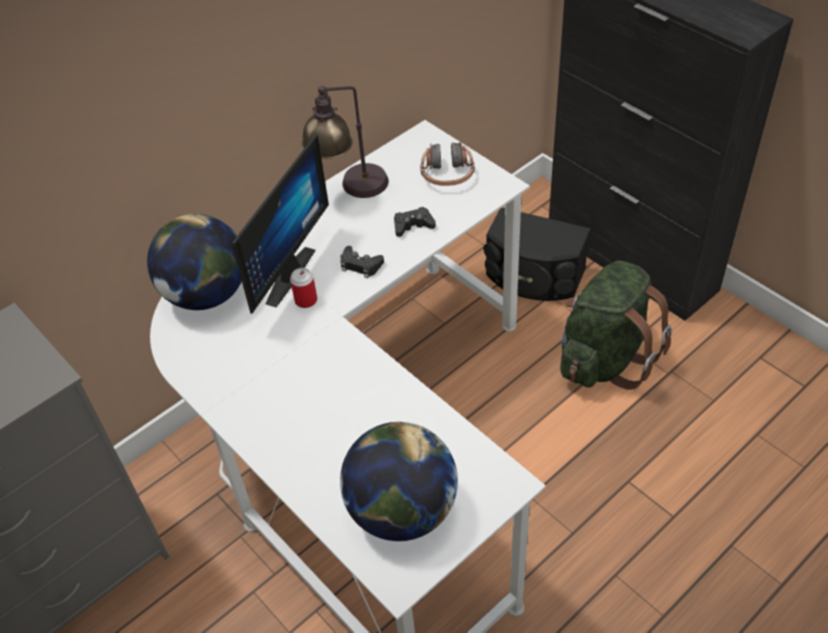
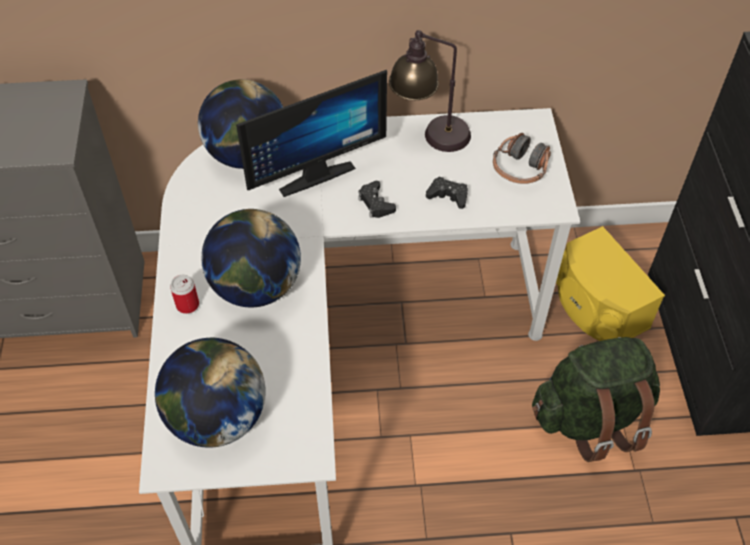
camera: 35 degrees right, 5 degrees up
(306, 300) = (309, 205): can -> can (187, 305)
(326, 390) = (256, 286): none -> globe
(533, 276) = (596, 306): black speaker -> yellow speaker

